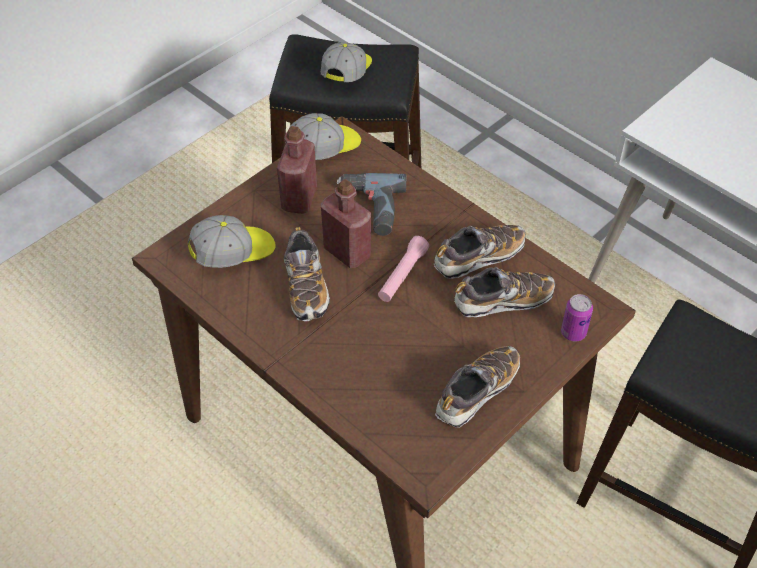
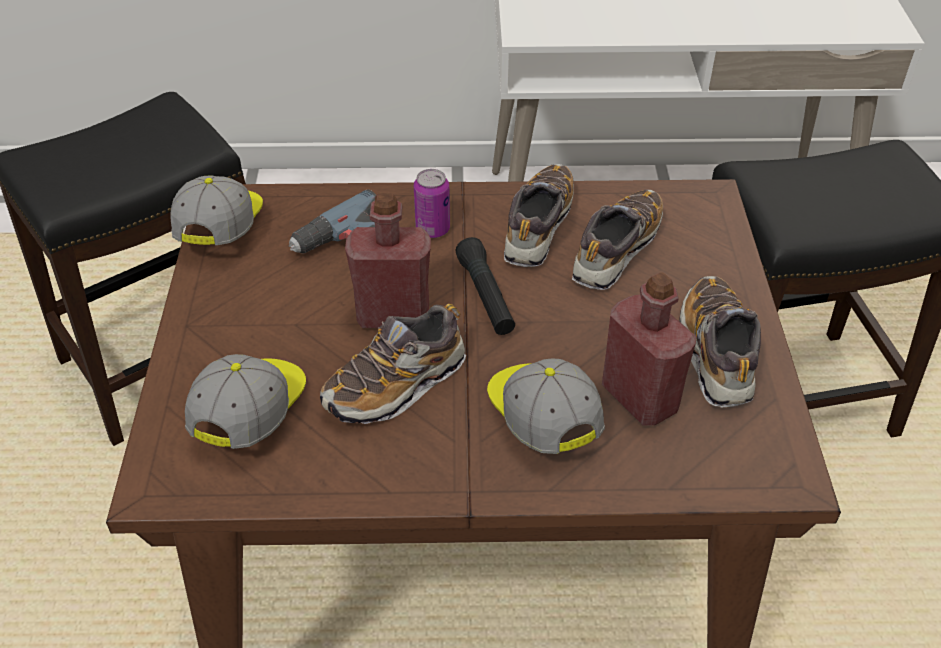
camera: 45 degrees left, 5 degrees down
(299, 199) = (259, 298): red bottle -> red bottle (639, 397)
(306, 288) = (396, 385): shoe -> shoe turned 105 degrees clockwise
(347, 73) = (124, 155): cap -> cap (541, 418)
(402, 275) = (486, 296): pink flashlight -> black flashlight
(573, 332) = (716, 234): can -> can (432, 229)

